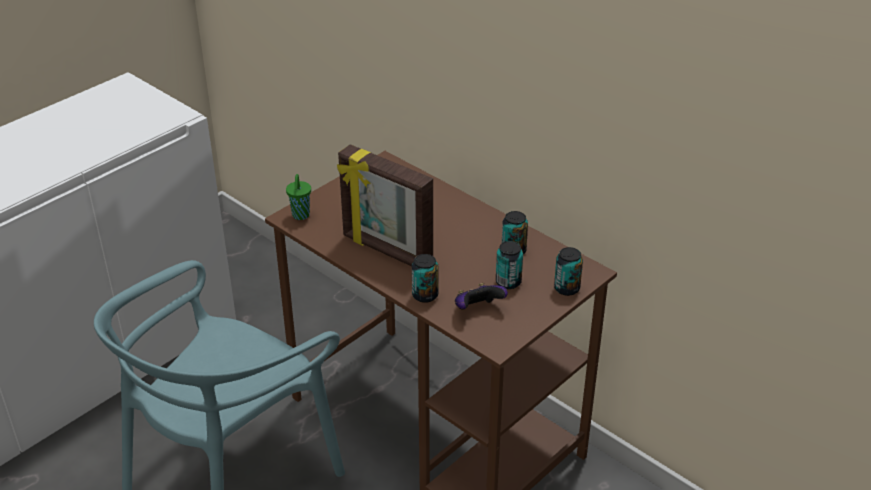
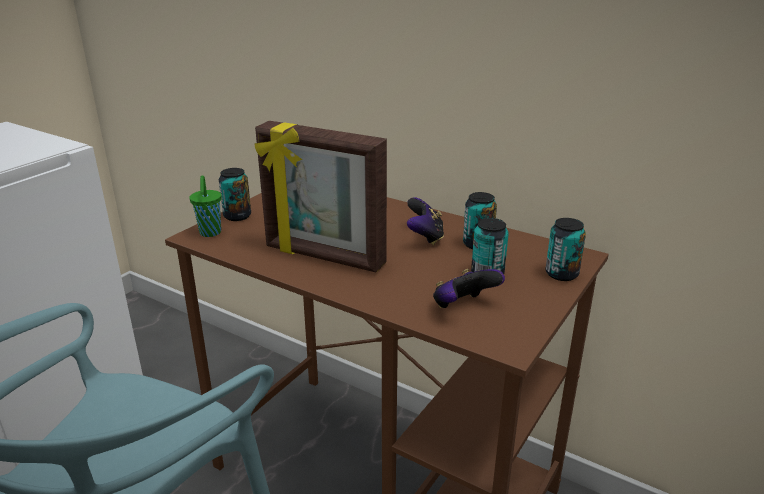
camera: 10 degrees left, 10 degrees down
(425, 295) = (388, 298): can -> can (237, 216)
(473, 239) = (424, 237): none -> game controller

